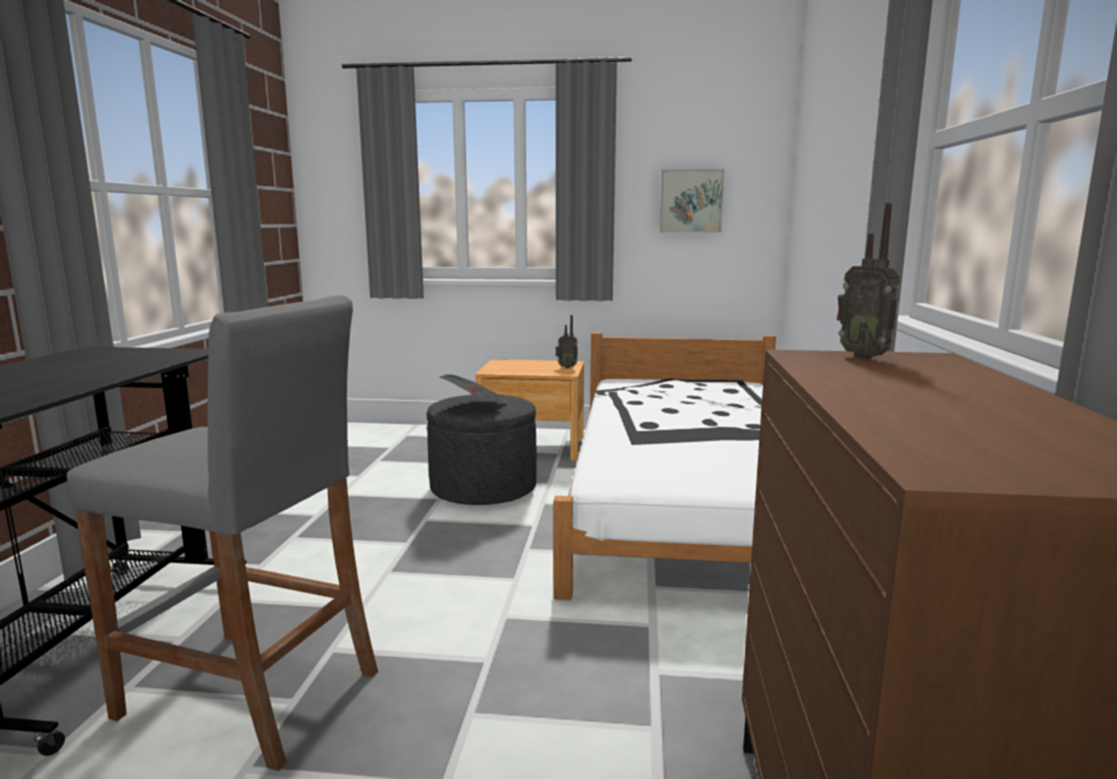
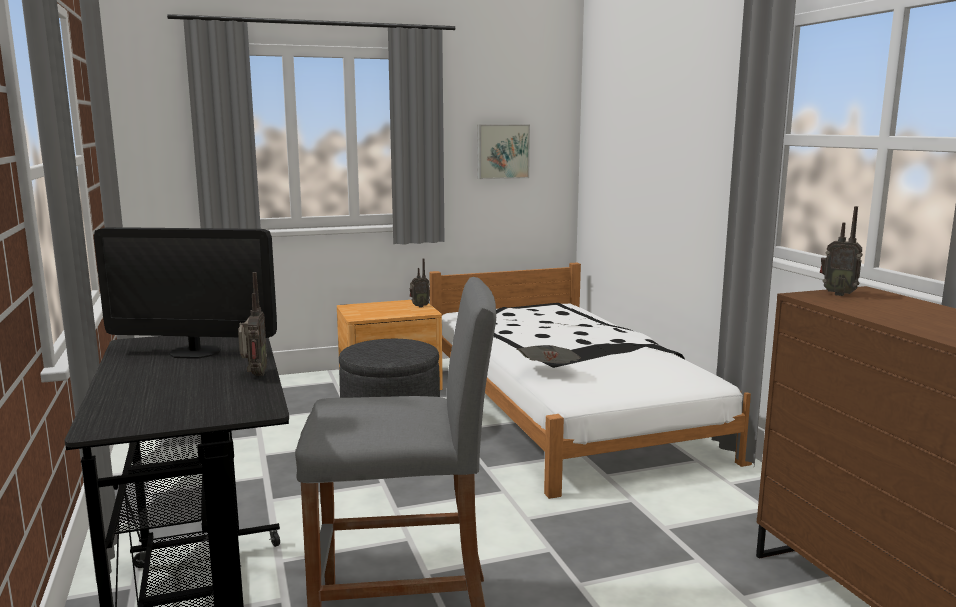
camera: 25 degrees left, 0 degrees up
(82, 384) = (254, 375): none -> radio
(107, 361) = (195, 352): none -> monitor
(476, 407) = (391, 352): newspaper -> newspaper (549, 372)

